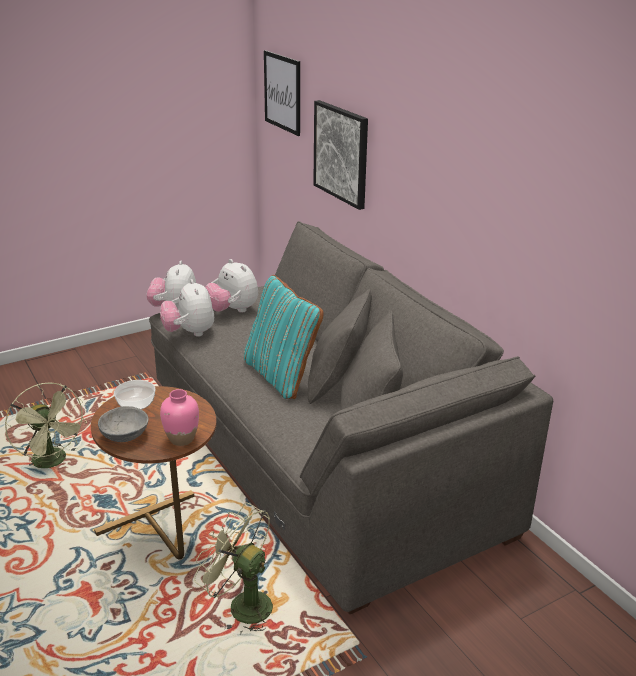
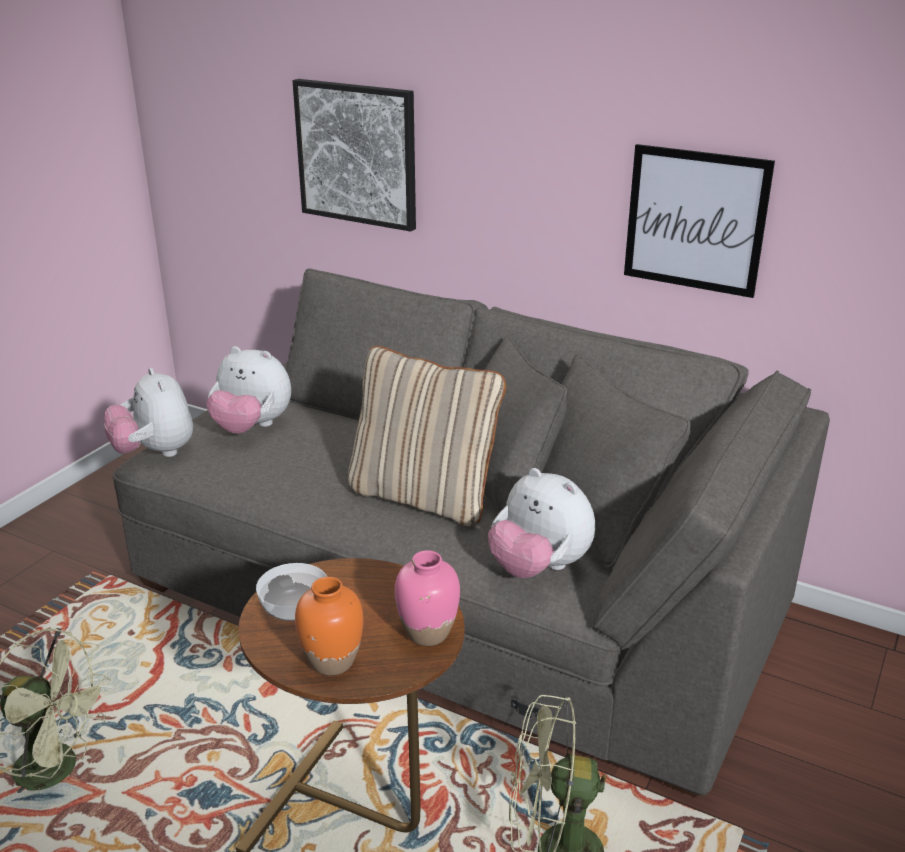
camera: 30 degrees left, 0 degrees up
(124, 435) = (332, 662): grey bowl -> orange vase
(189, 333) = (217, 478): plush toy -> plush toy (539, 567)
(281, 375) = (424, 496): turquoise pillow -> beige pillow
(282, 92) = (206, 79): picture -> picture (695, 220)

